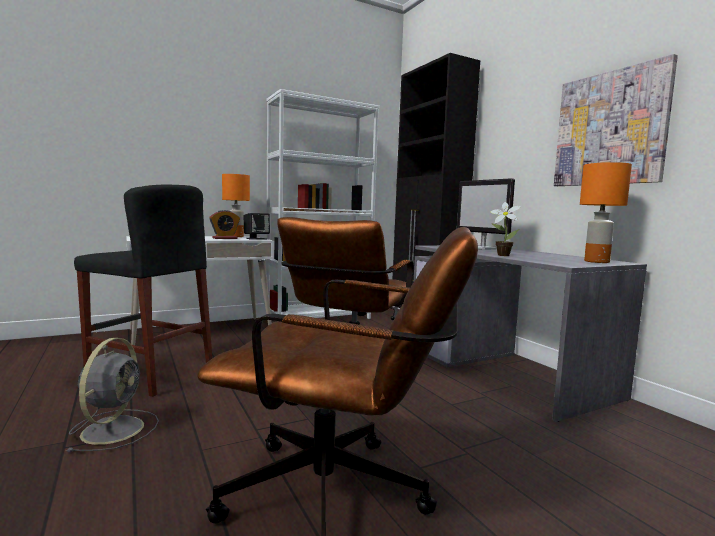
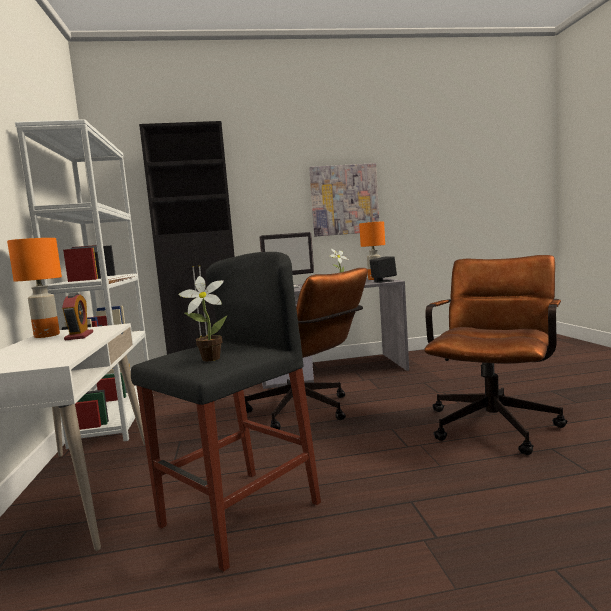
camera: 70 degrees left, 0 degrees up
(114, 428) = (397, 513): grey fan -> none
(118, 251) = (208, 359): none -> potted plant
(256, 238) = (102, 327): black speaker -> black speaker (383, 281)

